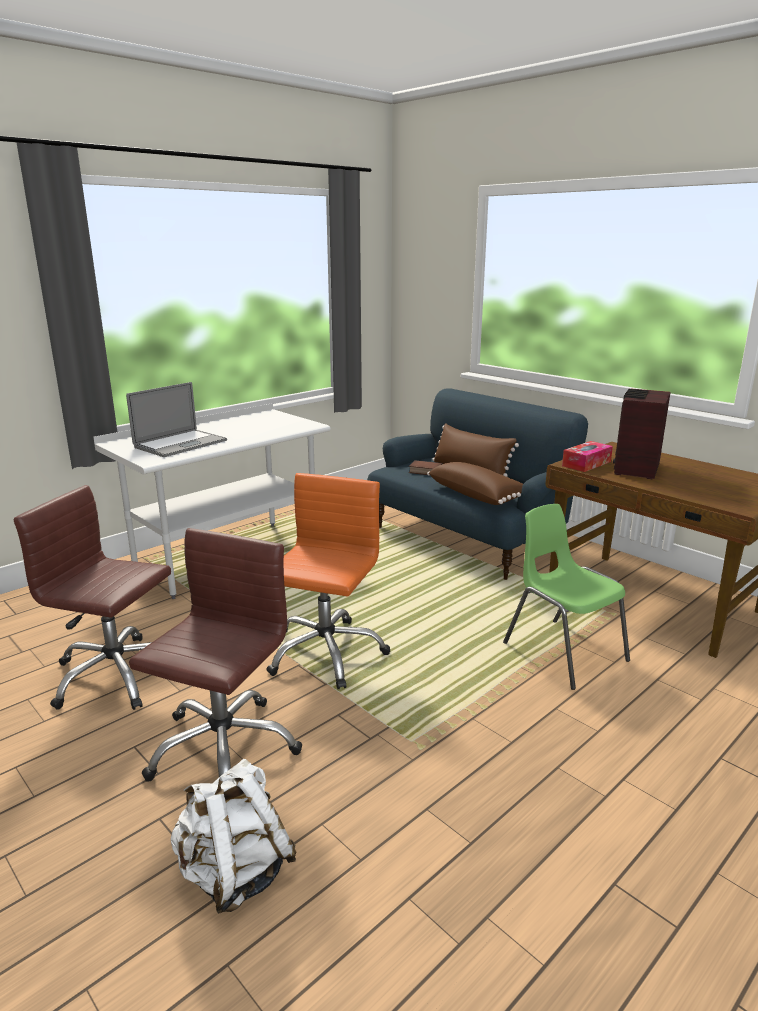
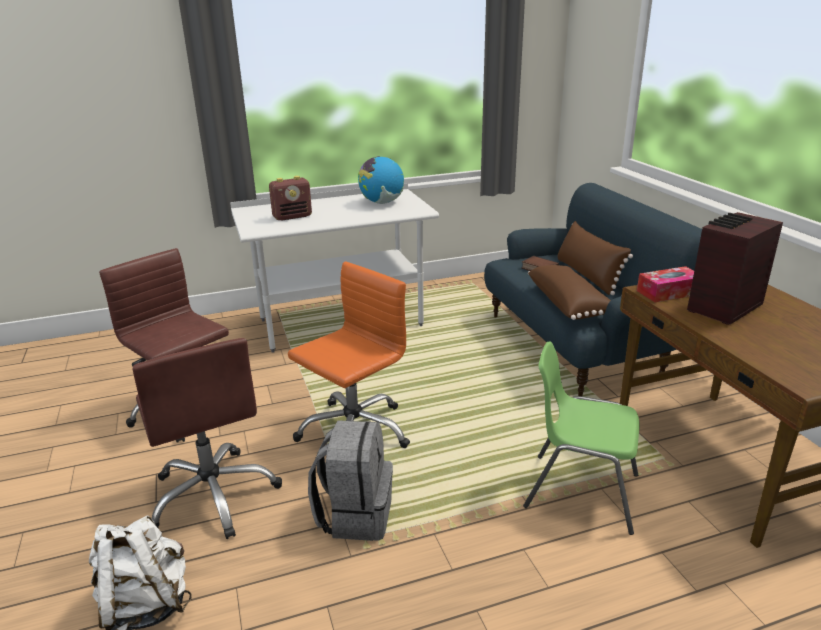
camera: 25 degrees right, 5 degrees up
(180, 444) = (292, 217): laptop -> radio
(223, 748) = (214, 495): brown office chair -> brown office chair turned 105 degrees clockwise
(262, 423) = (381, 203): none -> globe
(387, 723) = (355, 514): none -> grey backpack
(563, 651) = (579, 491): green chair -> green chair turned 60 degrees counterclockwise

